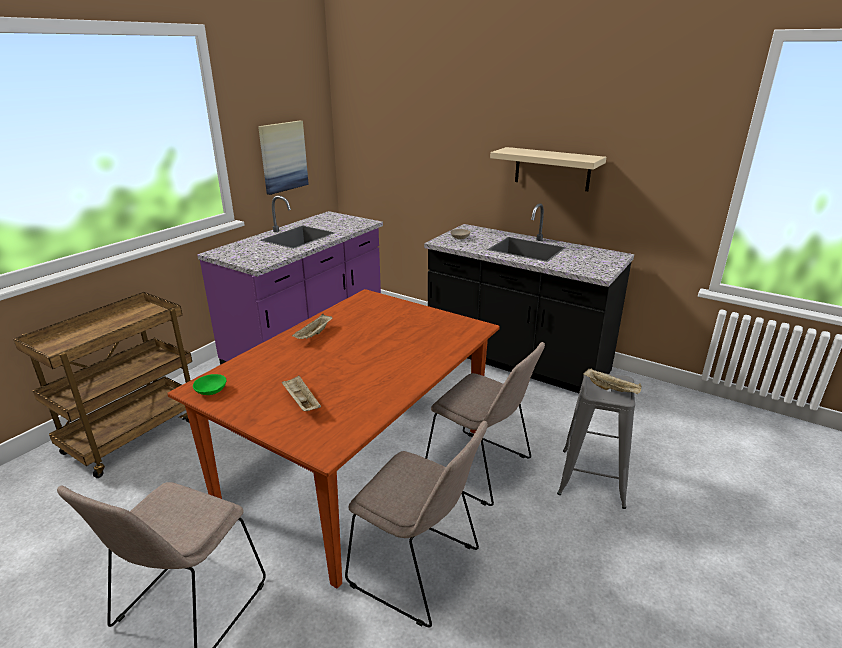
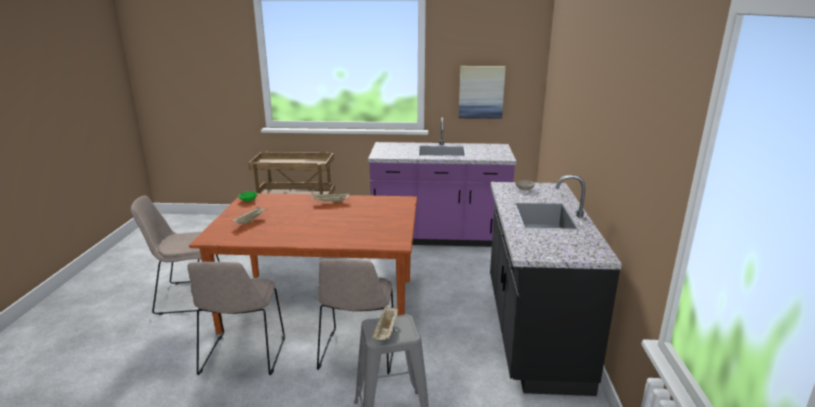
camera: 60 degrees right, 5 degrees down
(552, 169) = (605, 144): beige shelf -> none

